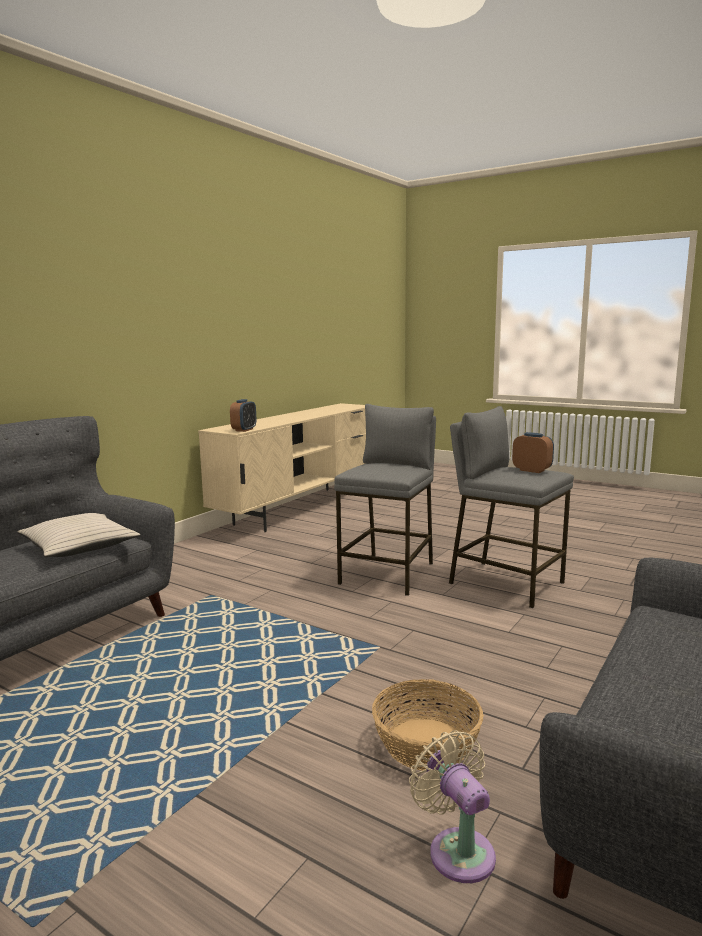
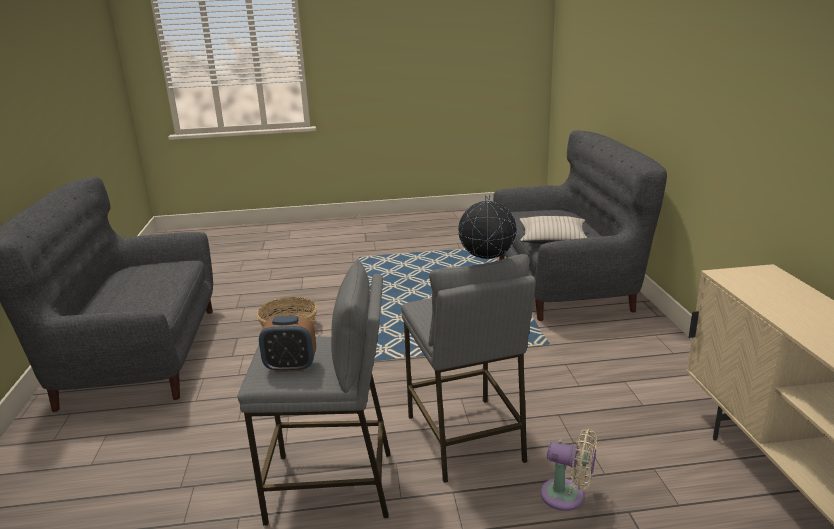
camera: 140 degrees right, 10 degrees up
(244, 430) = (734, 282): alarm clock -> none
(394, 406) = (487, 264): none -> globe
(458, 849) = (251, 307): beige fan -> beige fan (567, 496)

